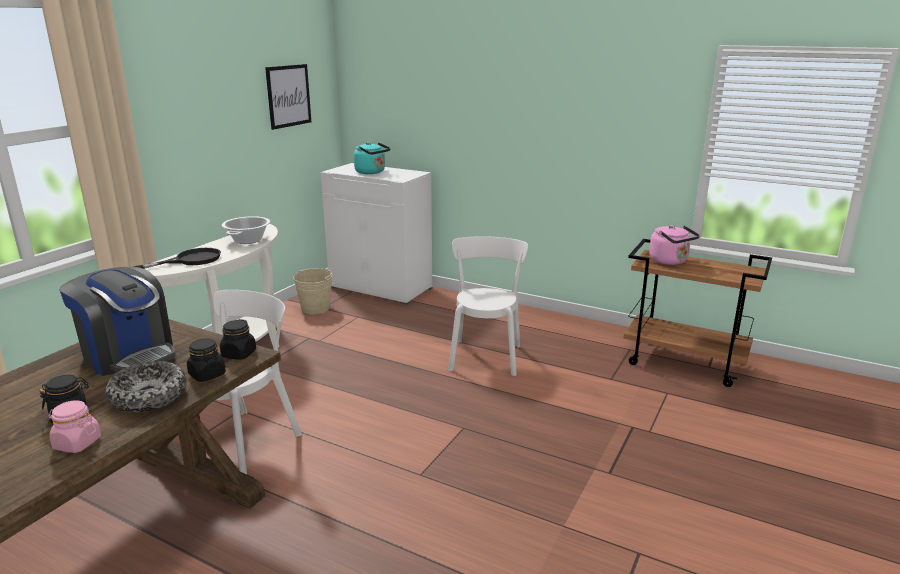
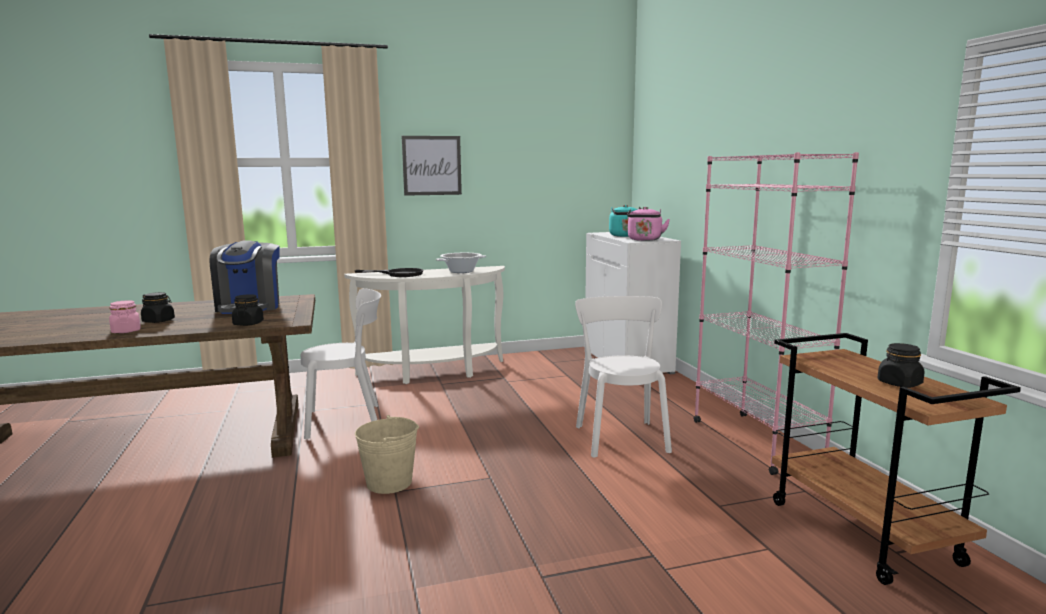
camera: 45 degrees right, 10 degrees down
(149, 396) = (201, 324): bowl -> none
(239, 354) = (289, 320): black jar -> black jar (899, 383)
(288, 96) = (564, 158): picture -> picture (432, 165)
(315, 308) = (546, 361): beige bucket -> beige bucket (389, 482)
(485, 355) = (620, 436): white chair -> white chair turned 60 degrees counterclockwise
(561, 326) = (756, 441): none -> pink bookcase
(670, 261) = (847, 364): pink kettle -> pink kettle (644, 240)

